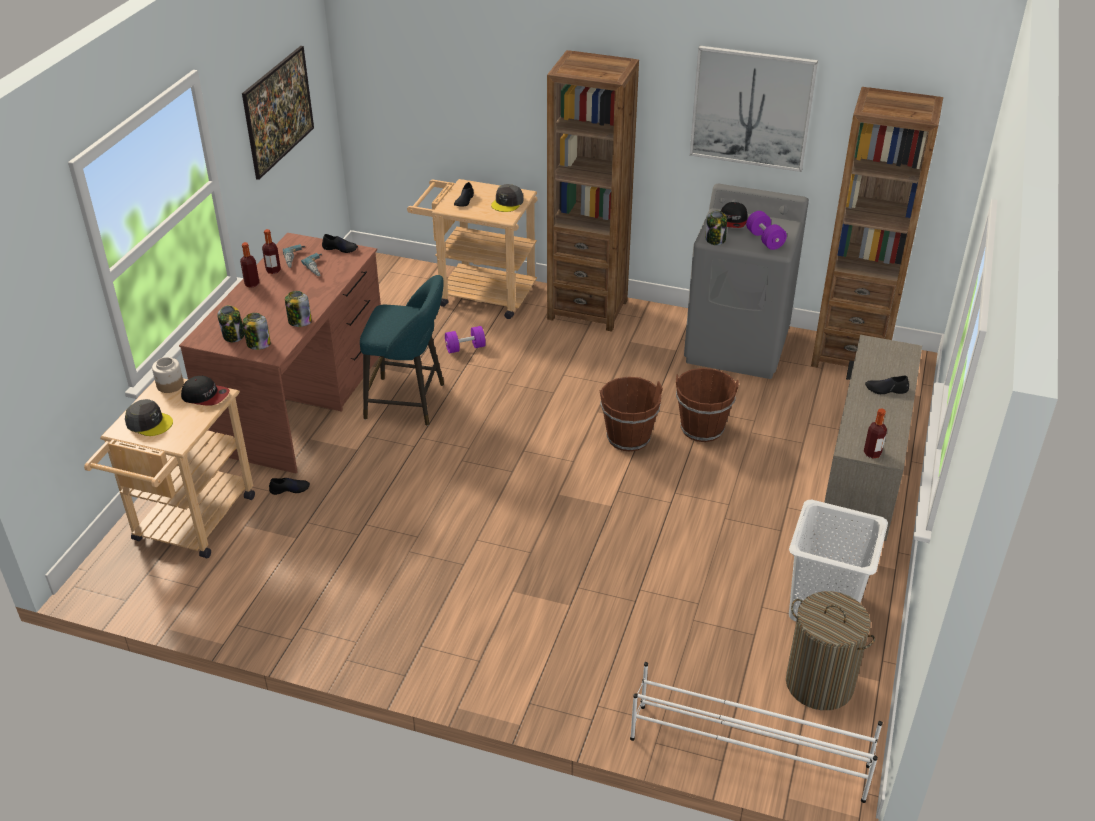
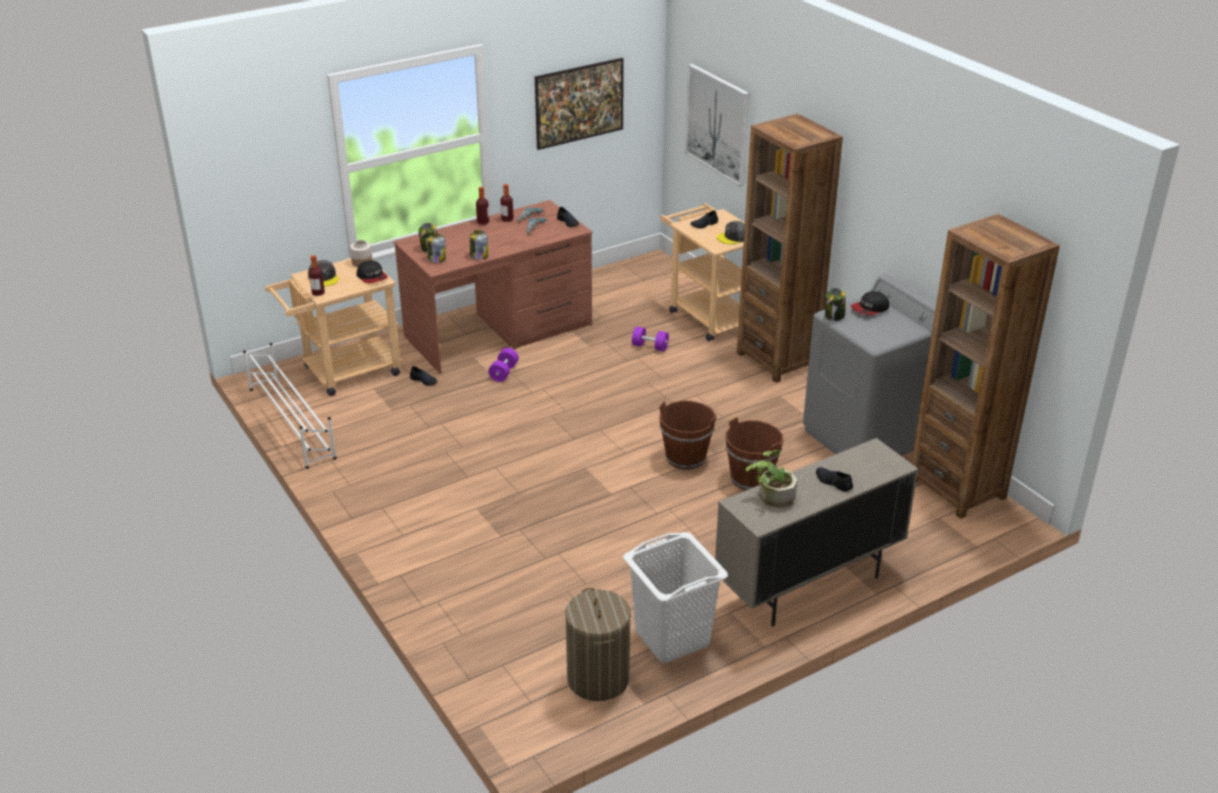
camera: 40 degrees right, 5 degrees down
(410, 402) = (565, 364): turquoise stool -> none
(748, 751) = (492, 685): white shoe rack -> white shoe rack (291, 422)
(751, 108) = (919, 209): picture -> picture (717, 124)
(764, 240) = (876, 332): purple dumbbell -> purple dumbbell (504, 372)
(862, 427) = (771, 495): none -> potted plant
(872, 453) = (750, 515): bottle -> bottle (318, 293)

